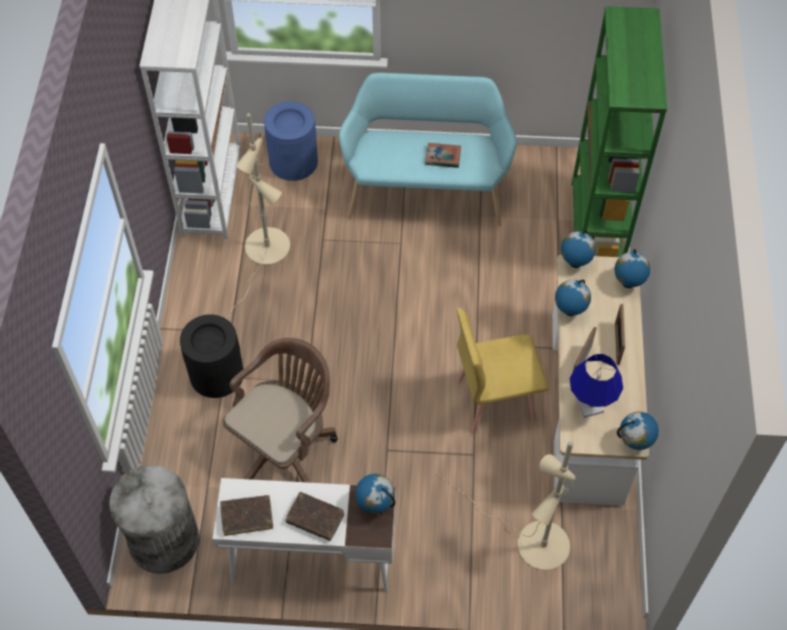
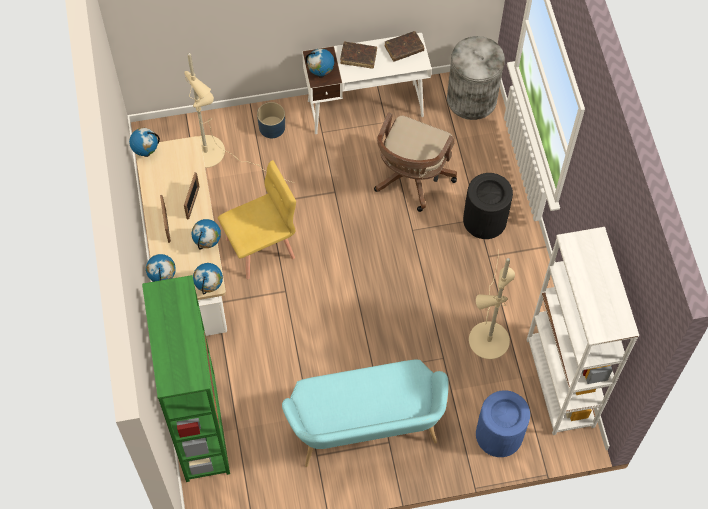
camera: 165 degrees right, 5 degrees up
(443, 157) = (348, 395): book -> none
(447, 561) = (271, 127): none -> blue planter
(589, 406) = (182, 172): blue table lamp -> none

